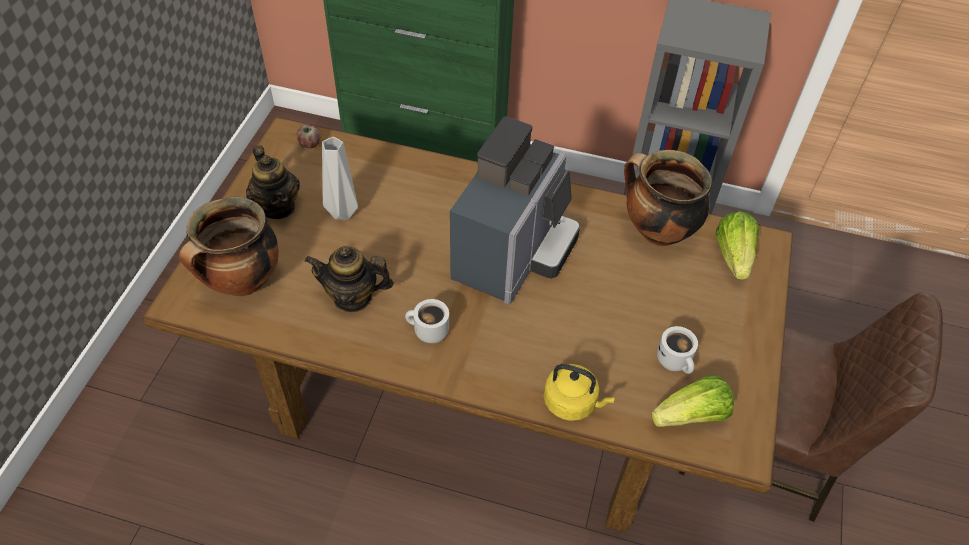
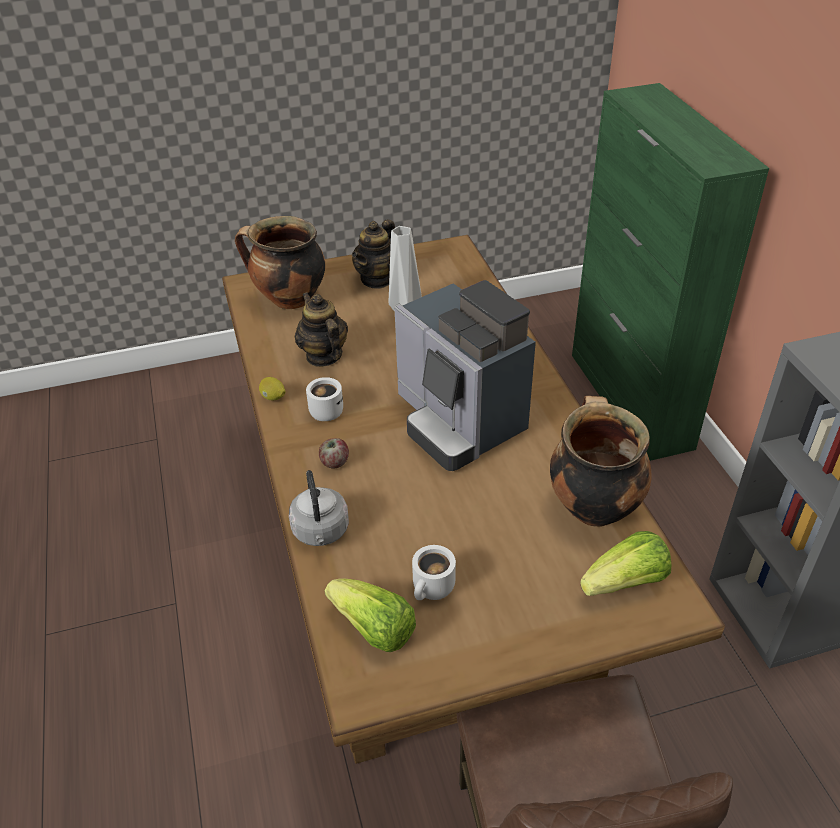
camera: 60 degrees right, 10 degrees down
(310, 144) = (457, 262): apple -> apple (334, 463)
(378, 360) = (273, 397): none -> lemon
(514, 254) = (458, 421): coffee machine -> coffee machine turned 60 degrees clockwise
(572, 402) = (321, 532): yellow kettle -> grey kettle

